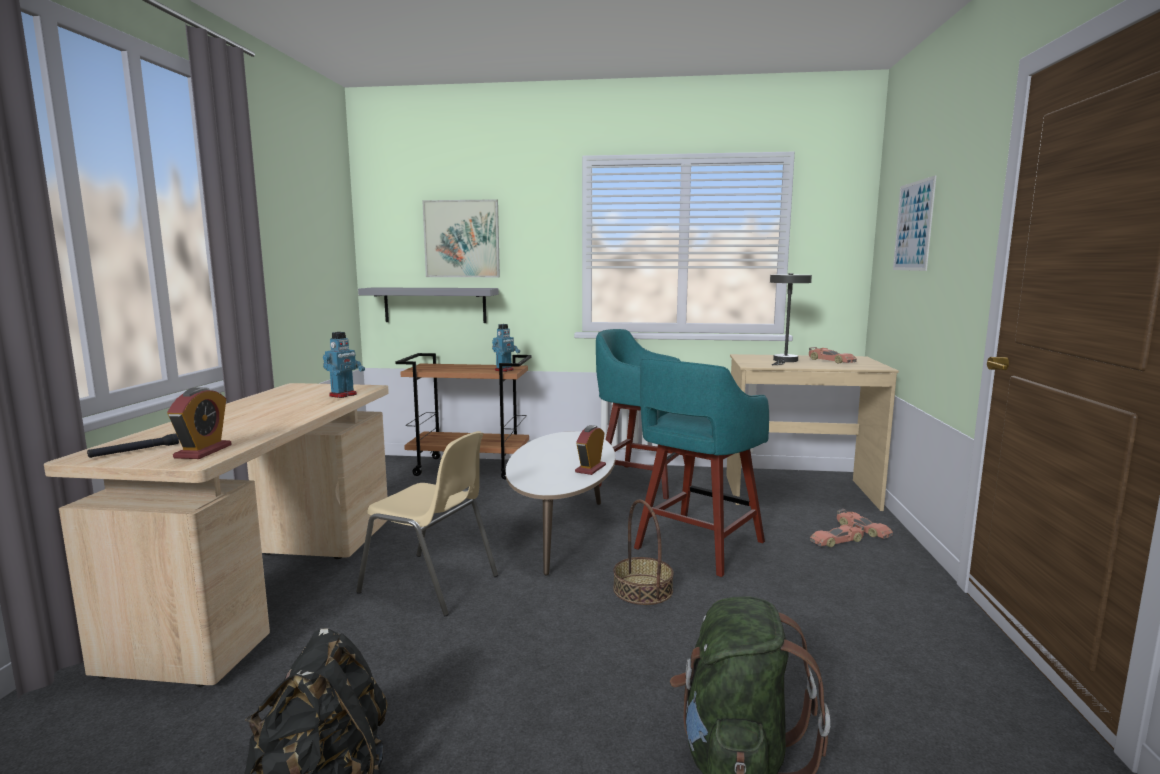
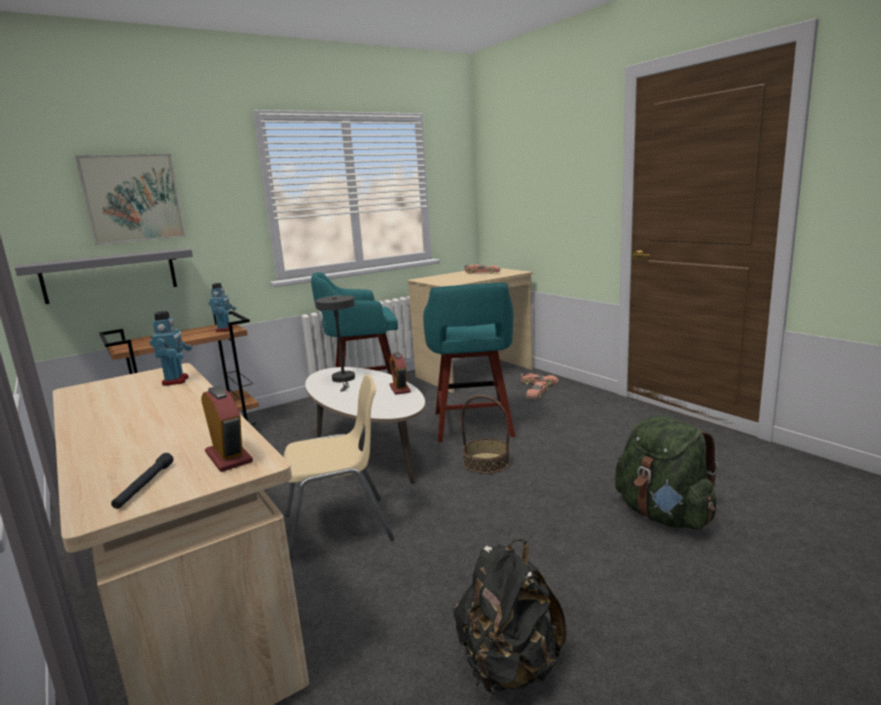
camera: 40 degrees left, 5 degrees up
(785, 361) = (457, 277): grey table lamp -> grey table lamp (344, 380)
(913, 226) = (527, 171): picture -> none

